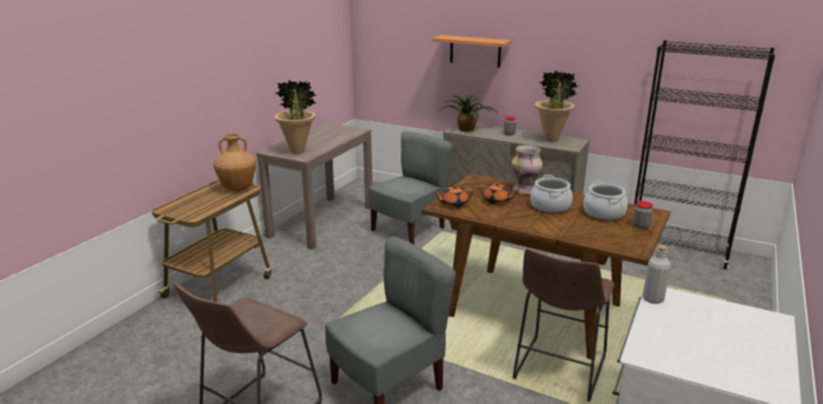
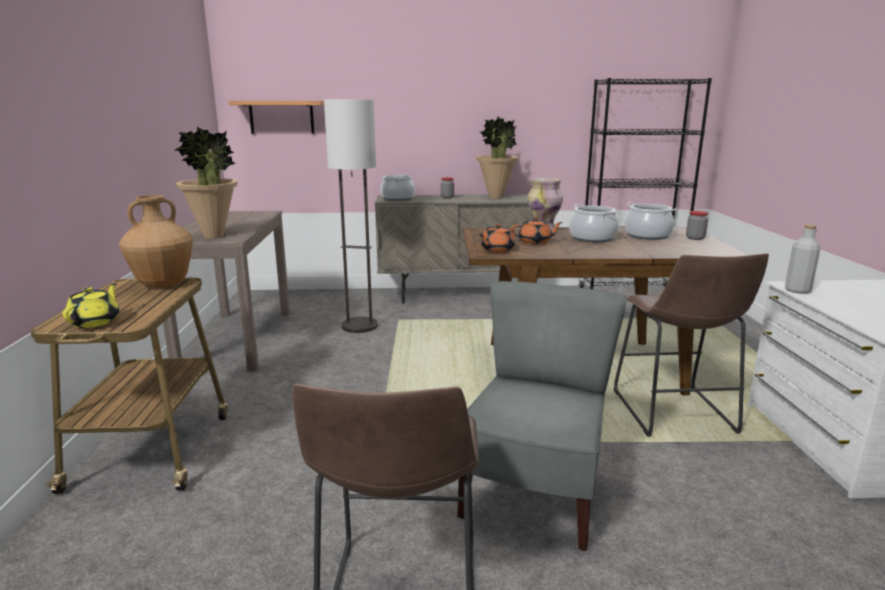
camera: 30 degrees left, 5 degrees down
(181, 211) = (95, 322): none -> yellow teapot
(409, 230) = (360, 326): grey chair -> floor lamp
(467, 129) = (397, 198): potted plant -> cooking pot
(475, 51) = (389, 109): shelf -> shelf (281, 117)

